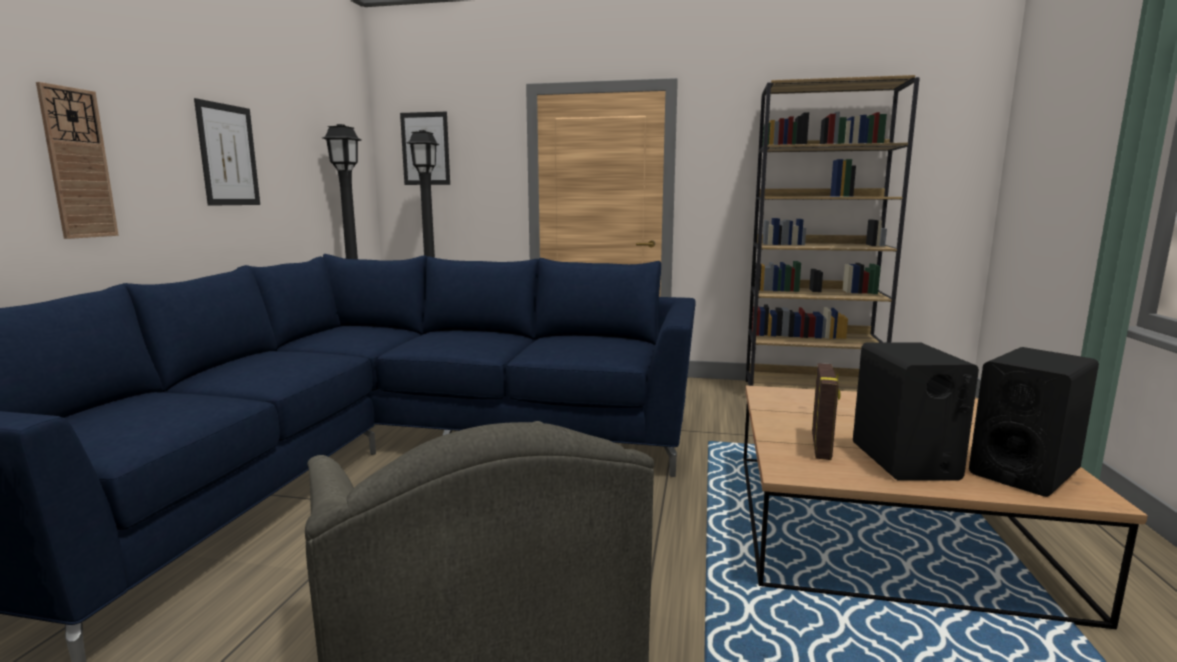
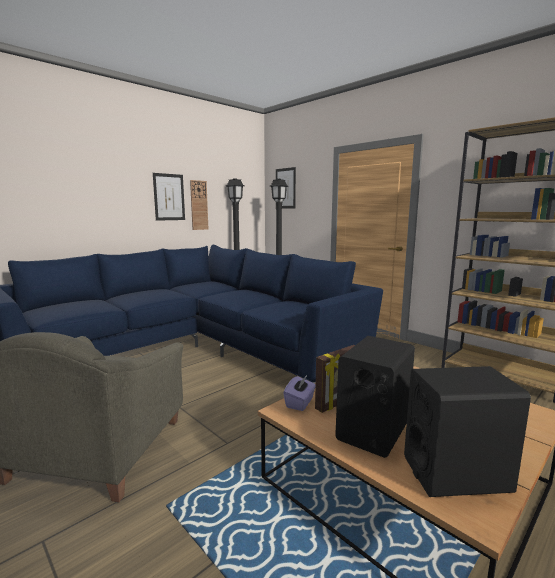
camera: 35 degrees right, 0 degrees up
(78, 163) = (94, 204): wall clock -> wall clock (199, 205)
(788, 458) = (300, 403): none -> purple tissue box

